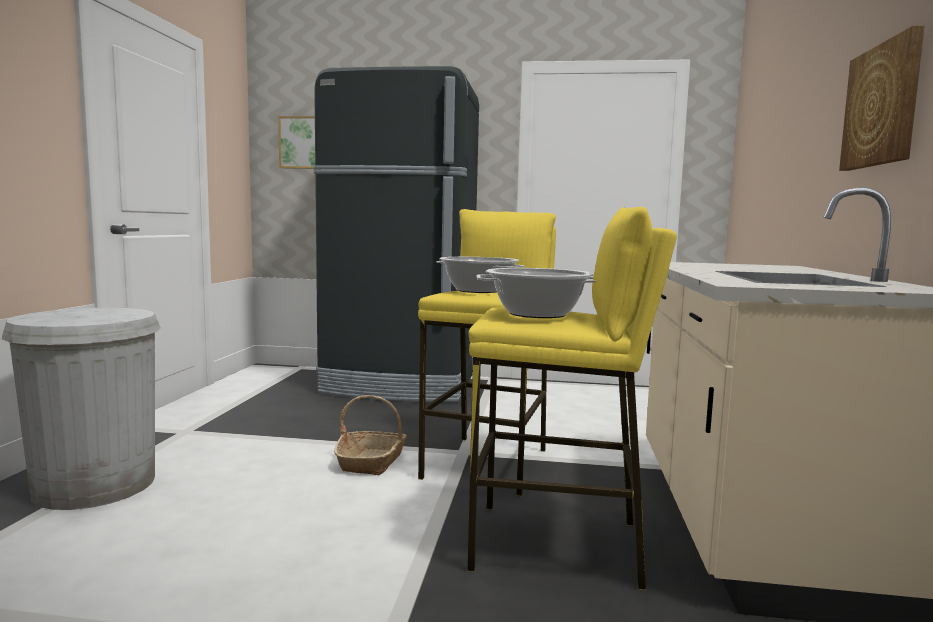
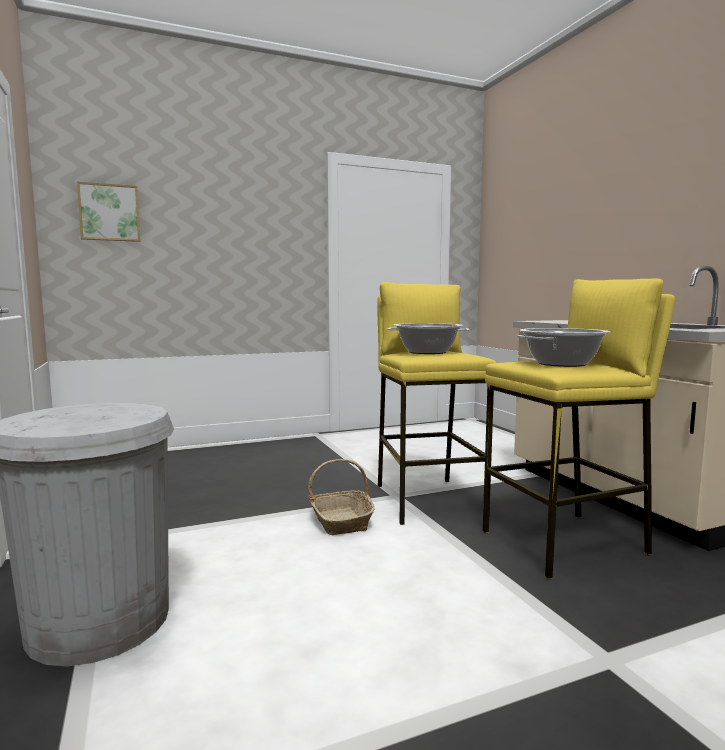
camera: 30 degrees left, 0 degrees up
(399, 385) = (249, 453): black fridge -> none
(883, 105) = (677, 213): picture -> none

